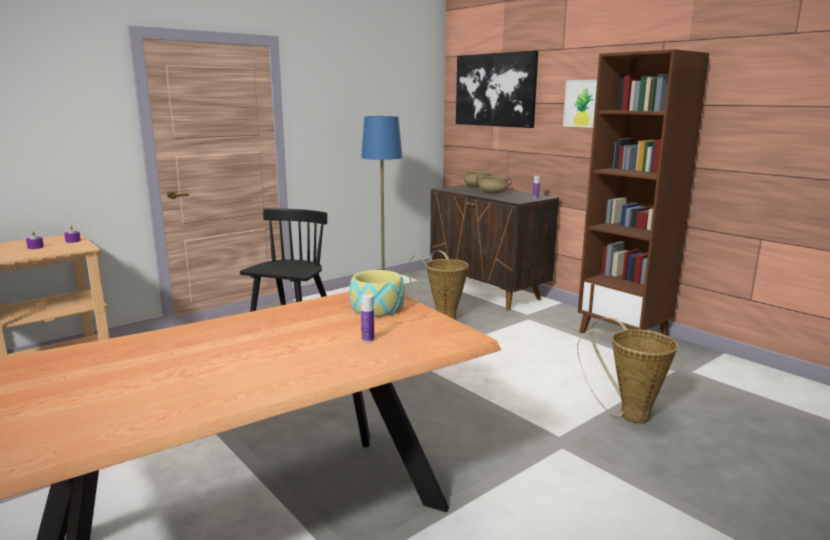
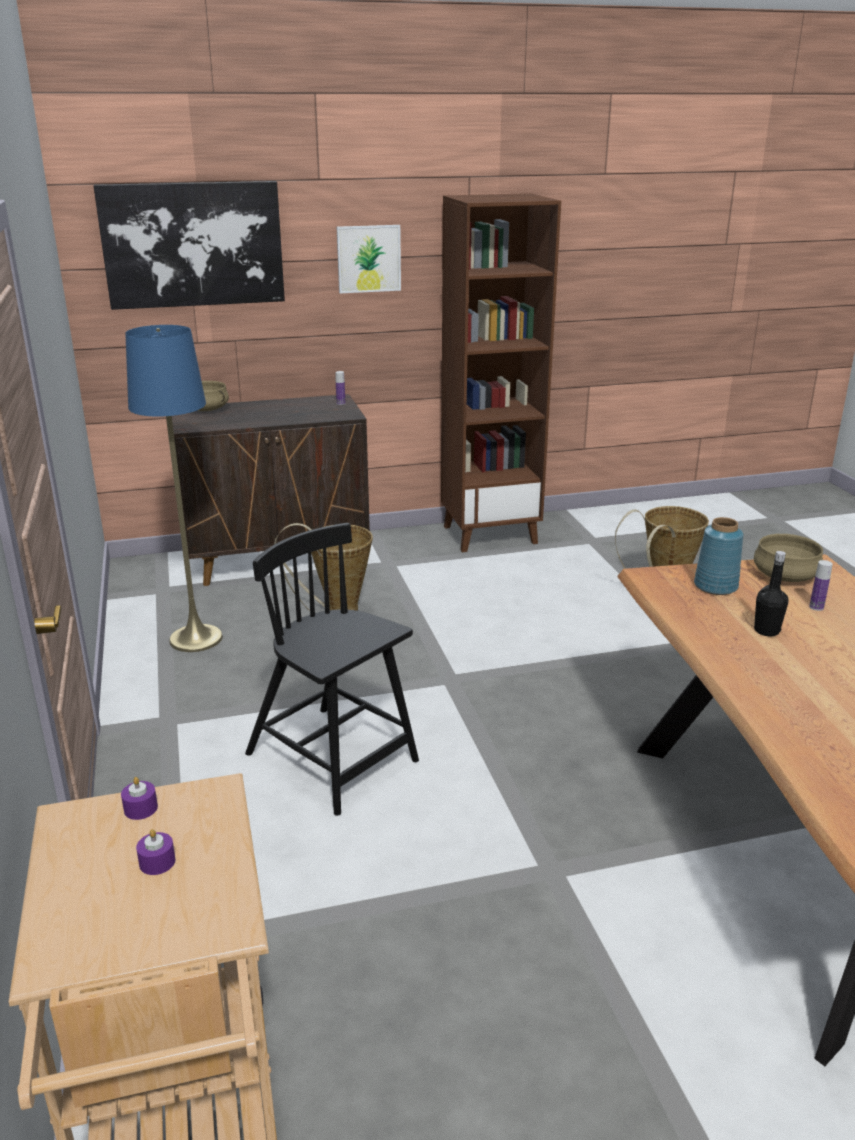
camera: 65 degrees left, 10 degrees up
(308, 326) = (766, 631): none -> black bottle
(378, 308) = (716, 586): bowl -> blue vase
(493, 193) = (270, 412): beige cooking pot -> beige cooking pot (784, 576)

